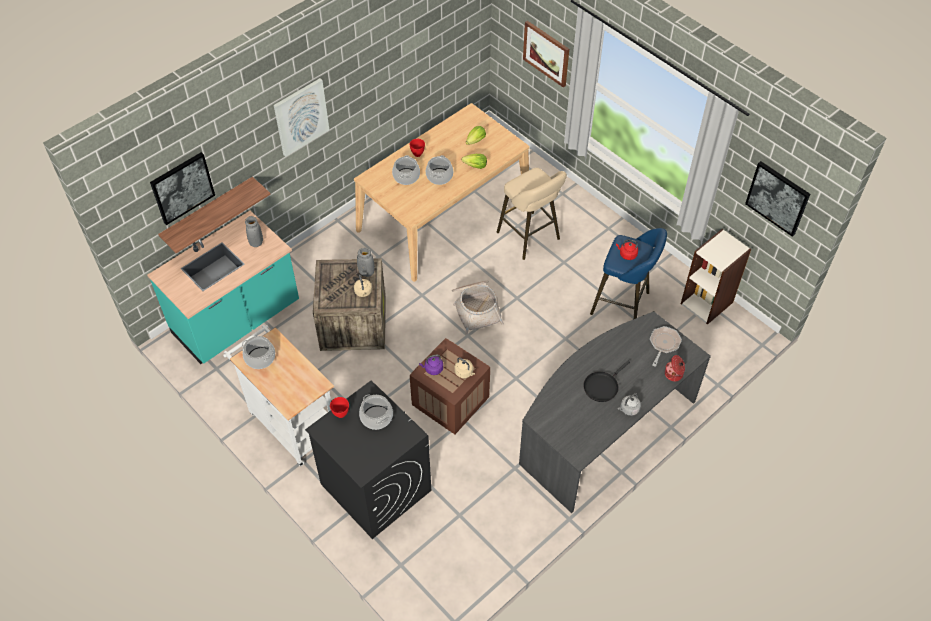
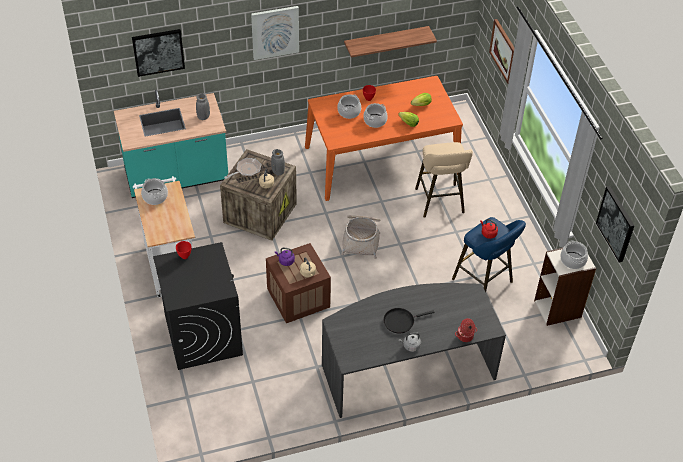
camera: 25 degrees right, 5 degrees down
(208, 213) = (177, 82): shelf -> shelf (386, 41)
(376, 417) = (208, 269): cooking pot -> cooking pot (573, 260)
(444, 214) = (381, 160): beige dining table -> orange dining table
(663, 344) = (472, 311): frying pan -> frying pan (246, 170)

